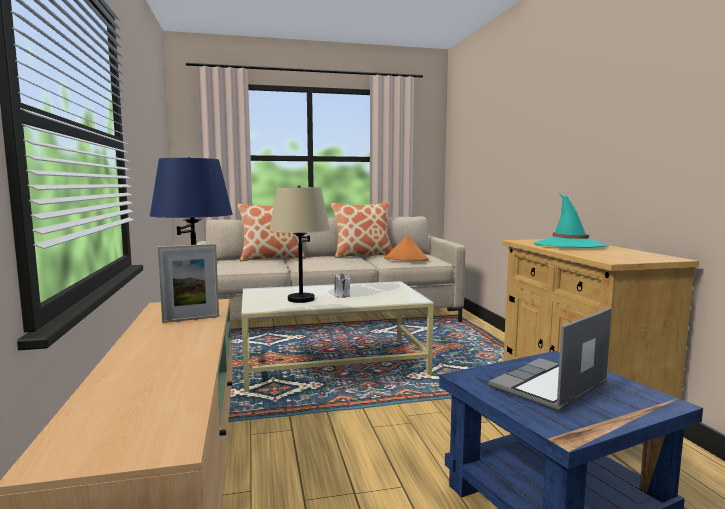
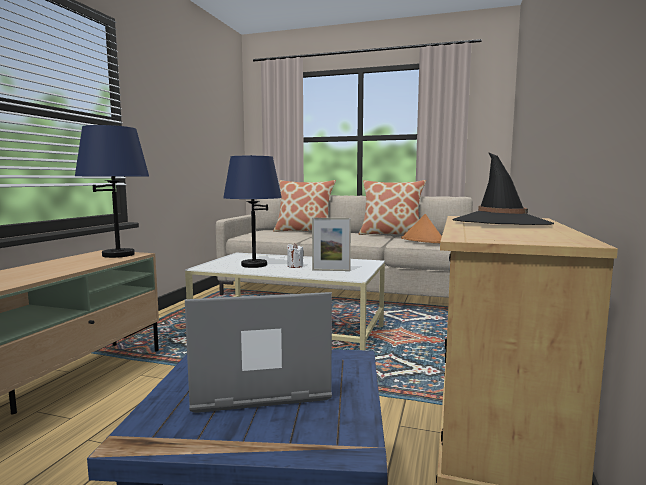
camera: 30 degrees right, 0 degrees up
(191, 319) = (82, 263): picture frame -> picture frame (331, 270)
(301, 299) = (254, 265): beige table lamp -> blue table lamp
(569, 245) = (500, 223): turquoise hat -> black hat

